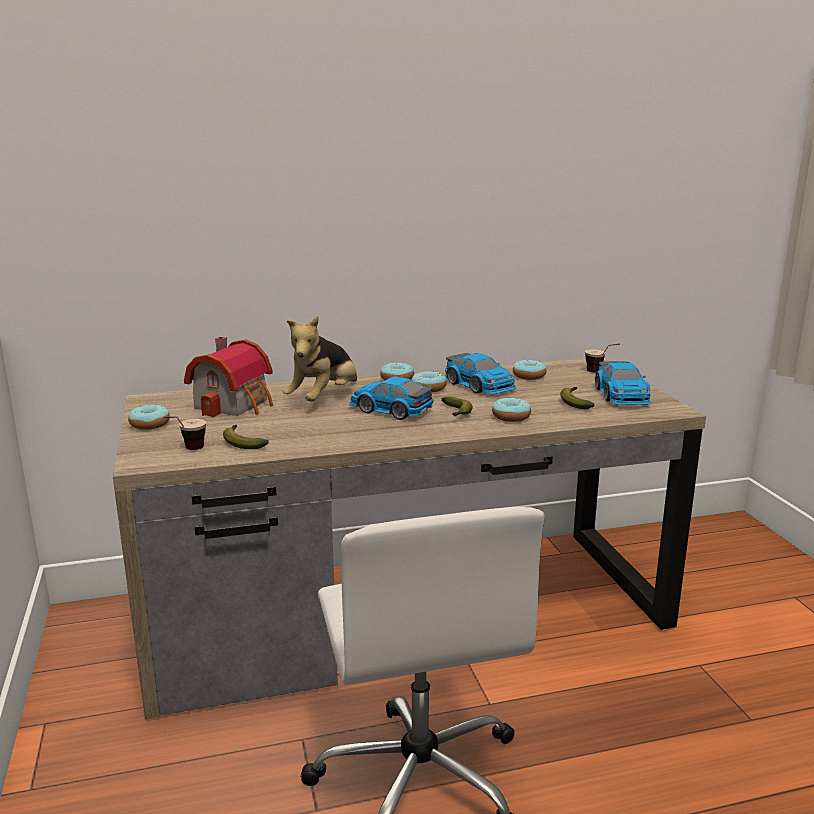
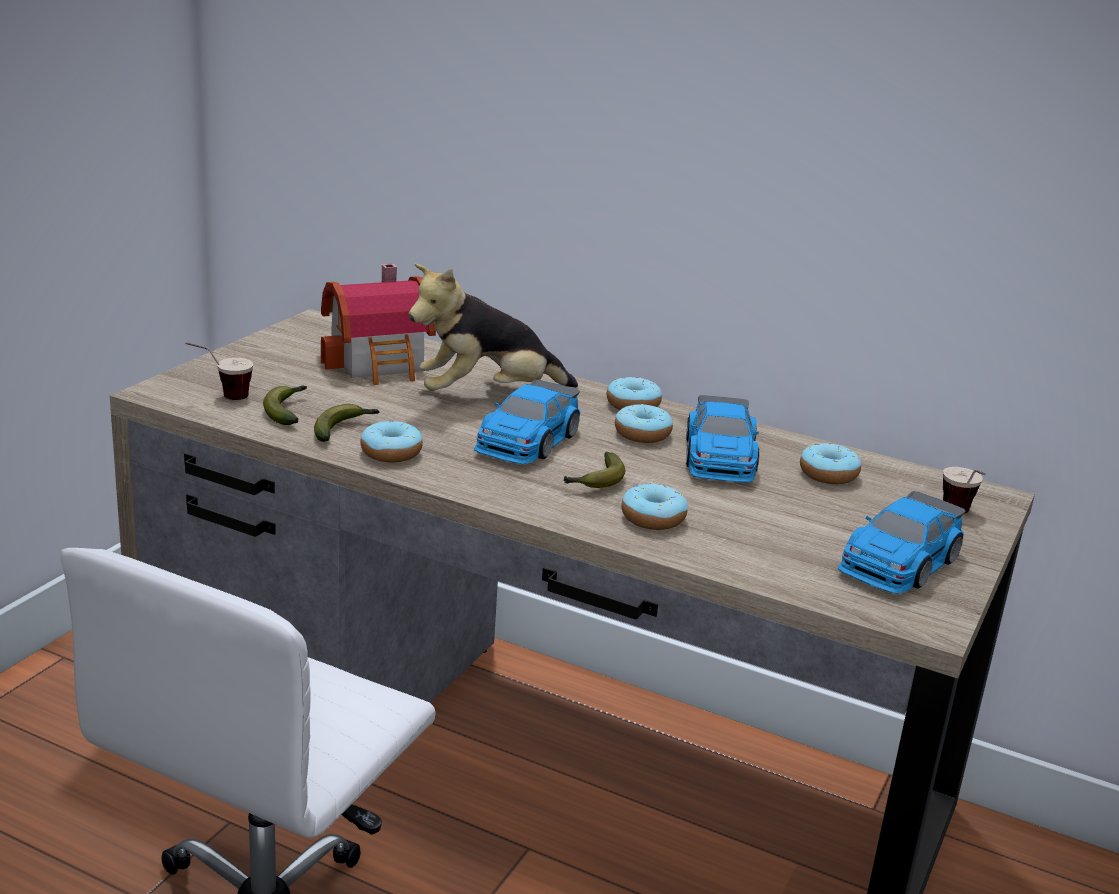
camera: 40 degrees right, 5 degrees up
(150, 424) = (254, 352): donut -> donut (391, 453)
(390, 409) = (527, 441): toy car -> toy car turned 135 degrees counterclockwise
(575, 402) = (799, 540): banana -> banana (344, 429)

